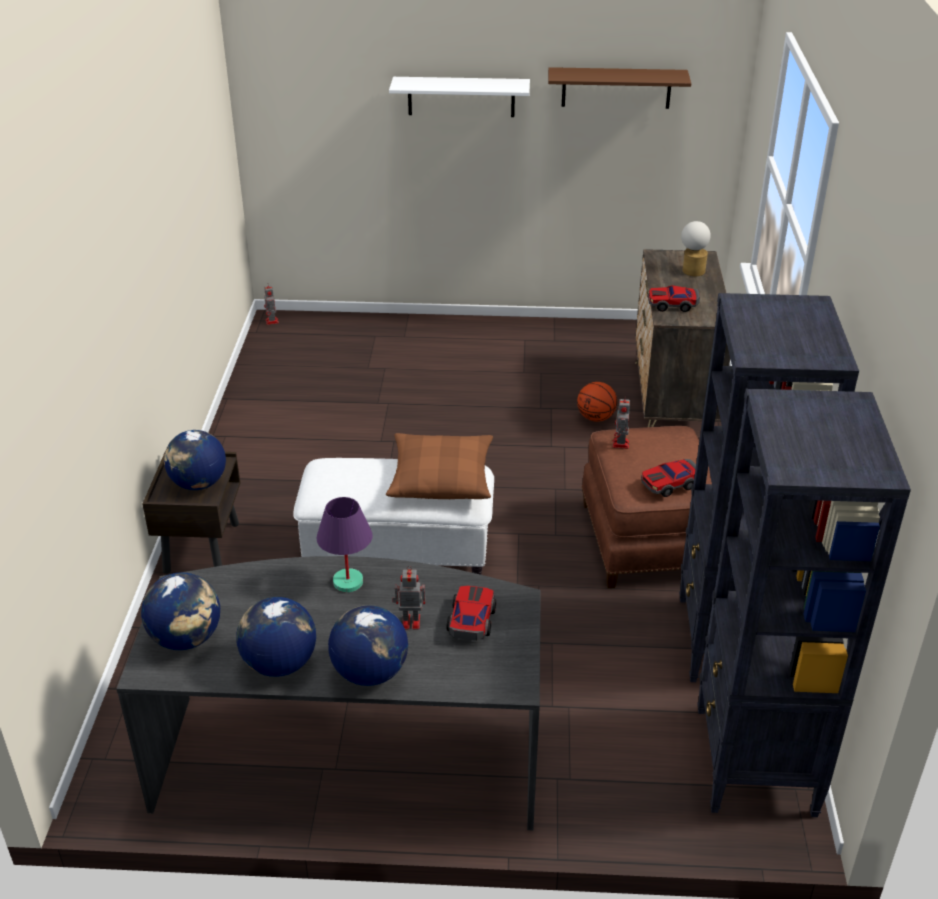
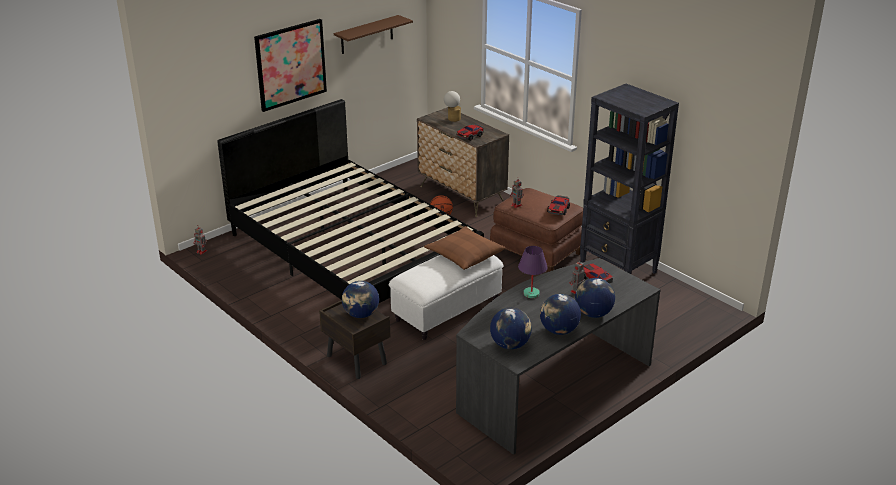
camera: 45 degrees left, 5 degrees down
(421, 404) = (353, 250): none -> black bed
(461, 96) = (290, 64): white shelf -> picture
(754, 762) = (682, 301): black bookcase -> none

